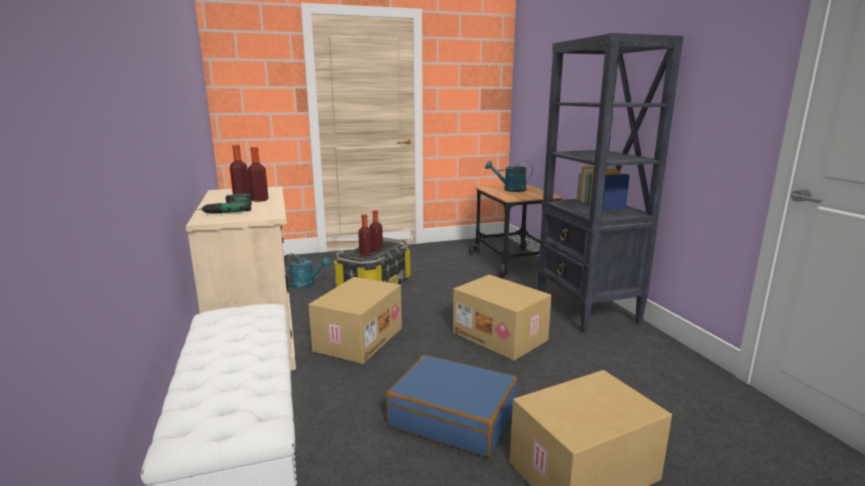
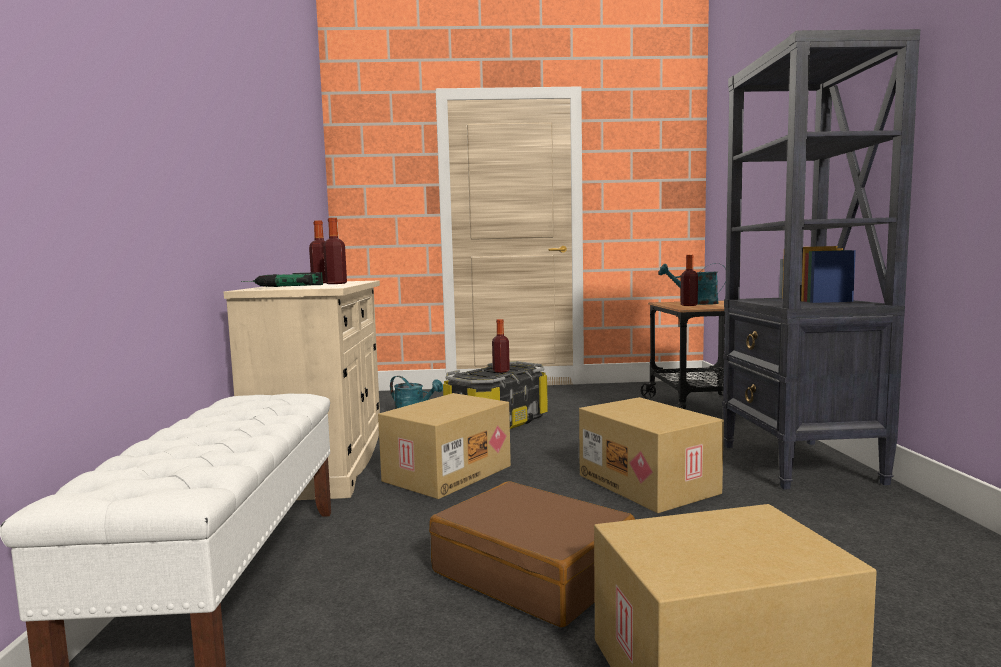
camera: 15 degrees right, 10 degrees down
(366, 254) = (484, 375): bottle -> bottle (689, 305)
(453, 417) = (533, 572): blue suitcase -> brown suitcase

